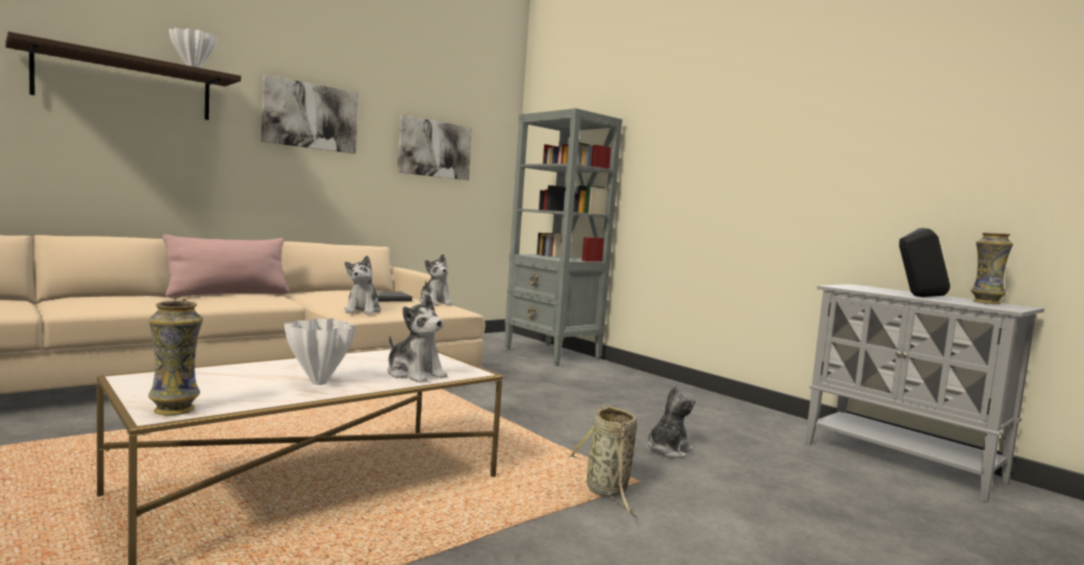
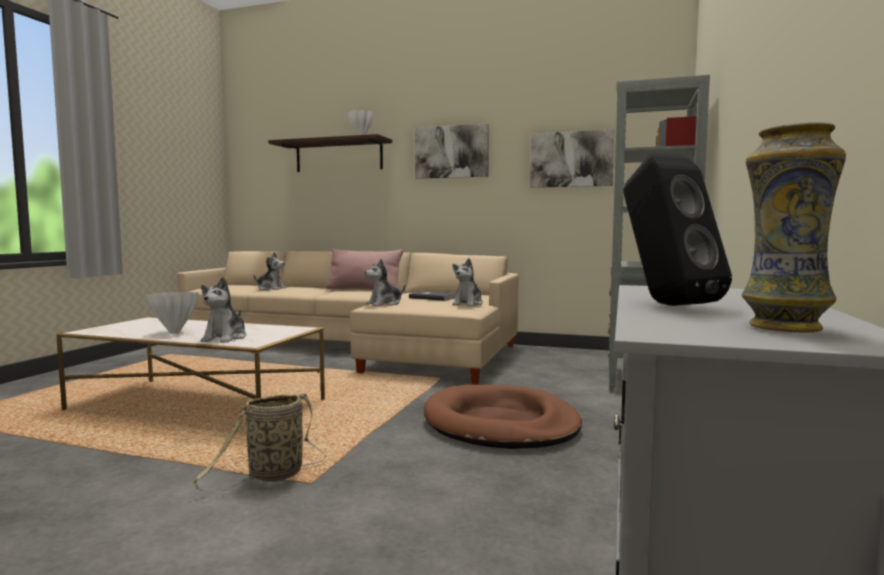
camera: 60 degrees right, 0 degrees up
(174, 410) = (92, 331): vase -> none
(582, 405) = (500, 424): none -> brown dog bed
(667, 450) = (425, 480): plush toy -> plush toy (271, 289)

